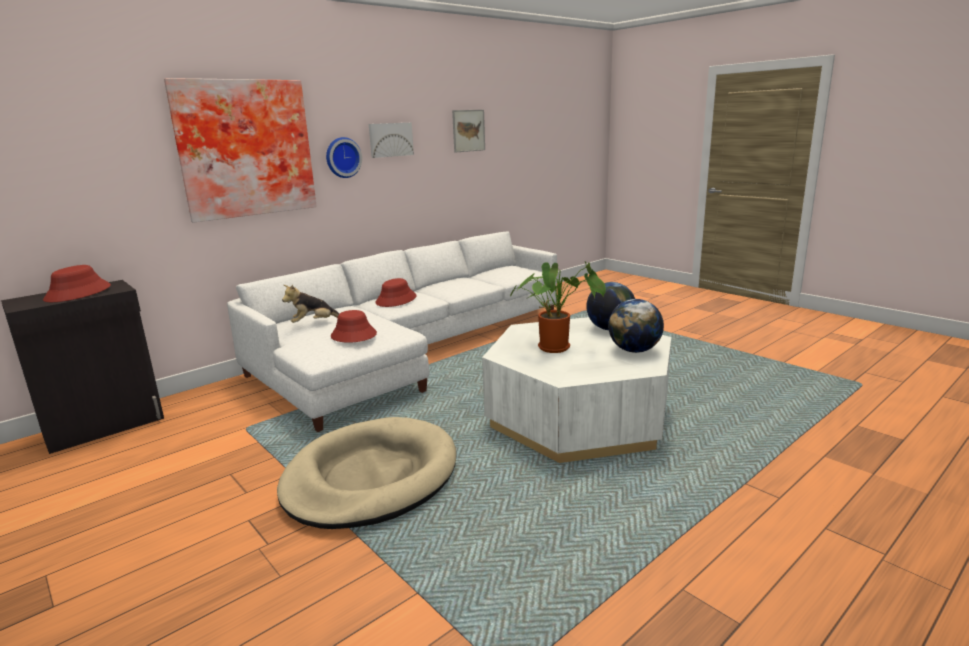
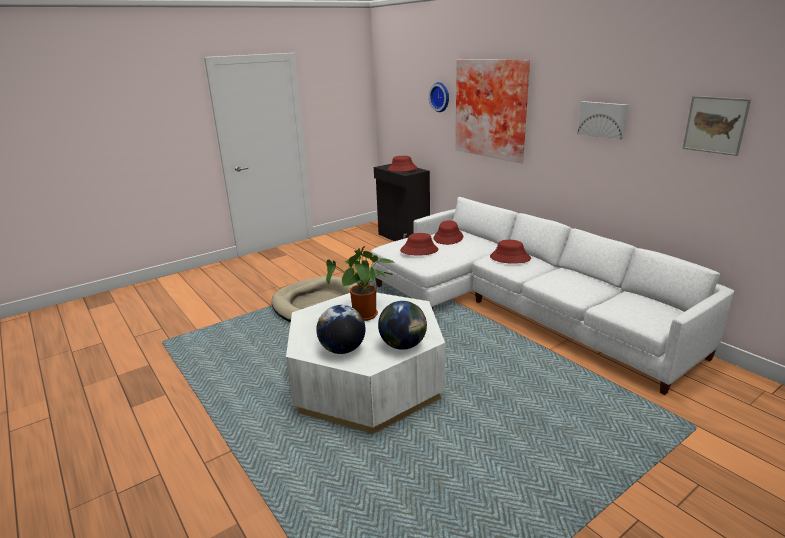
camera: 95 degrees right, 5 degrees up
(314, 323) = (448, 238): plush toy -> red hat
(342, 157) = (555, 128): wall clock -> wall clock (441, 97)

